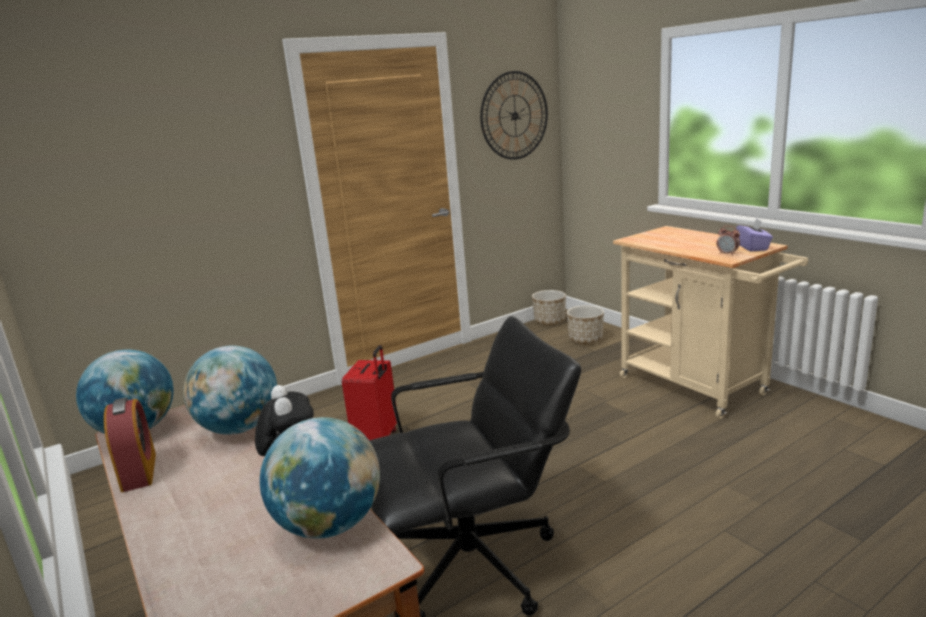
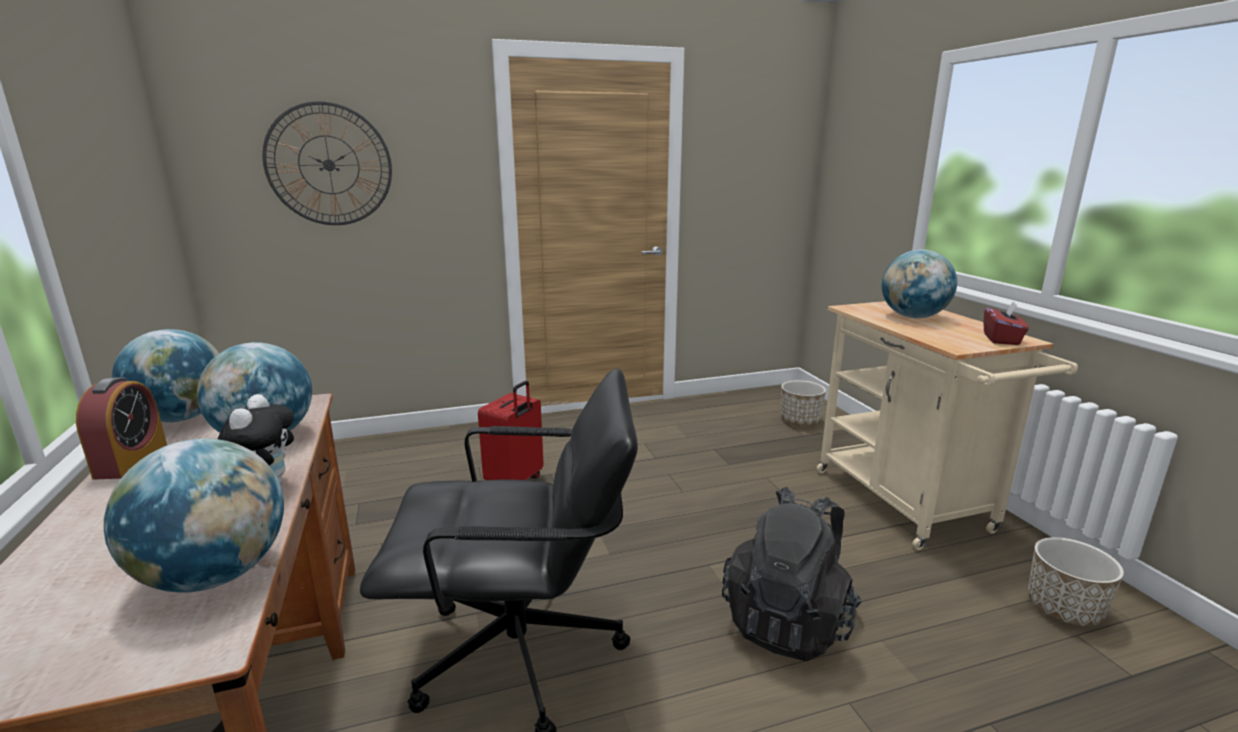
camera: 15 degrees right, 0 degrees up
(514, 116) = (759, 152): wall clock -> wall clock (329, 165)
(549, 321) = (770, 393): planter -> planter (1063, 609)
(657, 489) = (788, 622): none -> black backpack
(681, 240) = (913, 317): none -> globe
(727, 254) = (960, 342): alarm clock -> none
(753, 247) = (1001, 339): purple tissue box -> red tissue box

